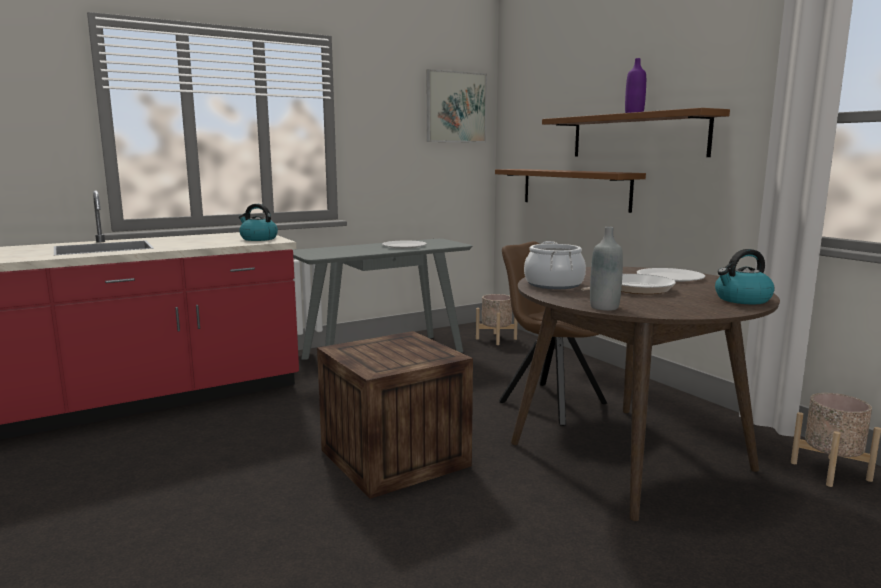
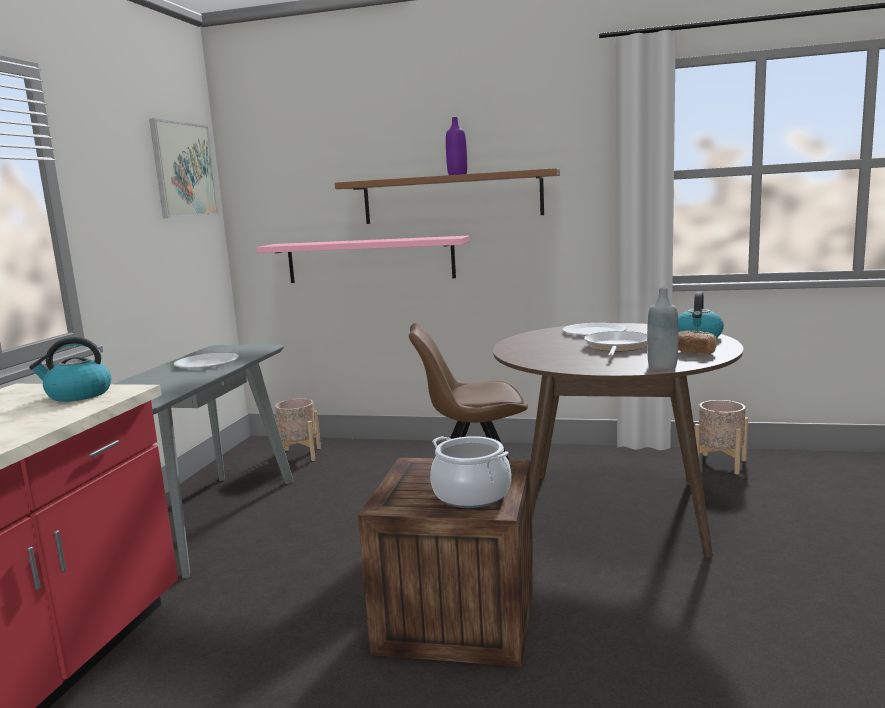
camera: 45 degrees left, 0 degrees up
(554, 284) = (553, 359): cooking pot -> cooking pot (471, 495)
(574, 188) = (369, 260): brown shelf -> pink shelf
(679, 307) = (695, 352): none -> bread

